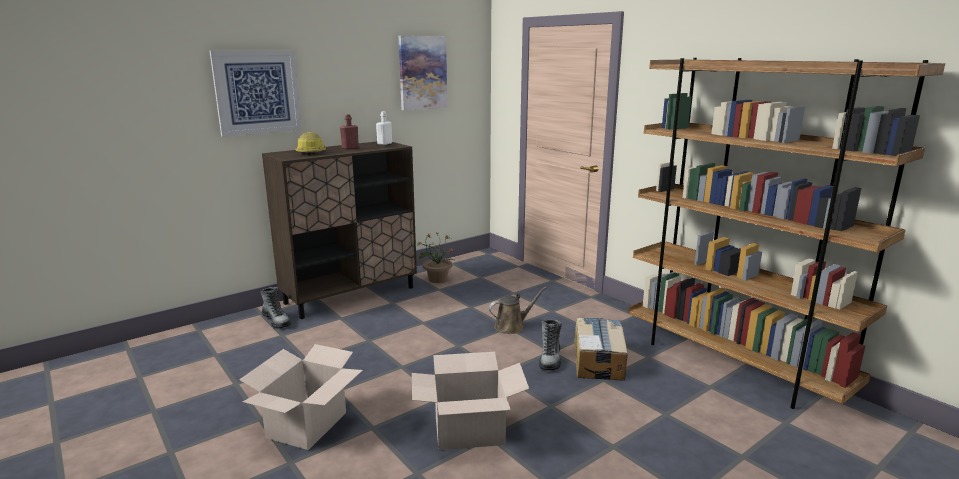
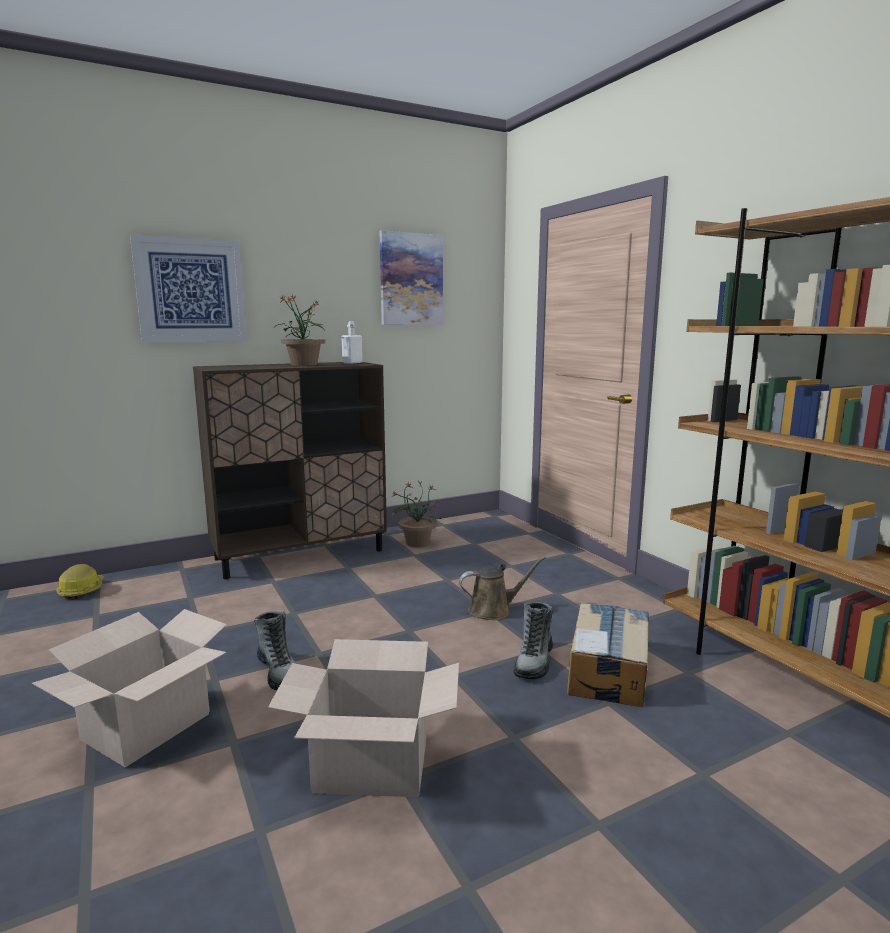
camera: 10 degrees right, 5 degrees down
(276, 321) = (194, 579): boot -> boot (279, 672)
(310, 152) = (250, 366): hard hat -> hard hat (82, 590)
(350, 148) = (304, 364): red bottle -> potted plant

